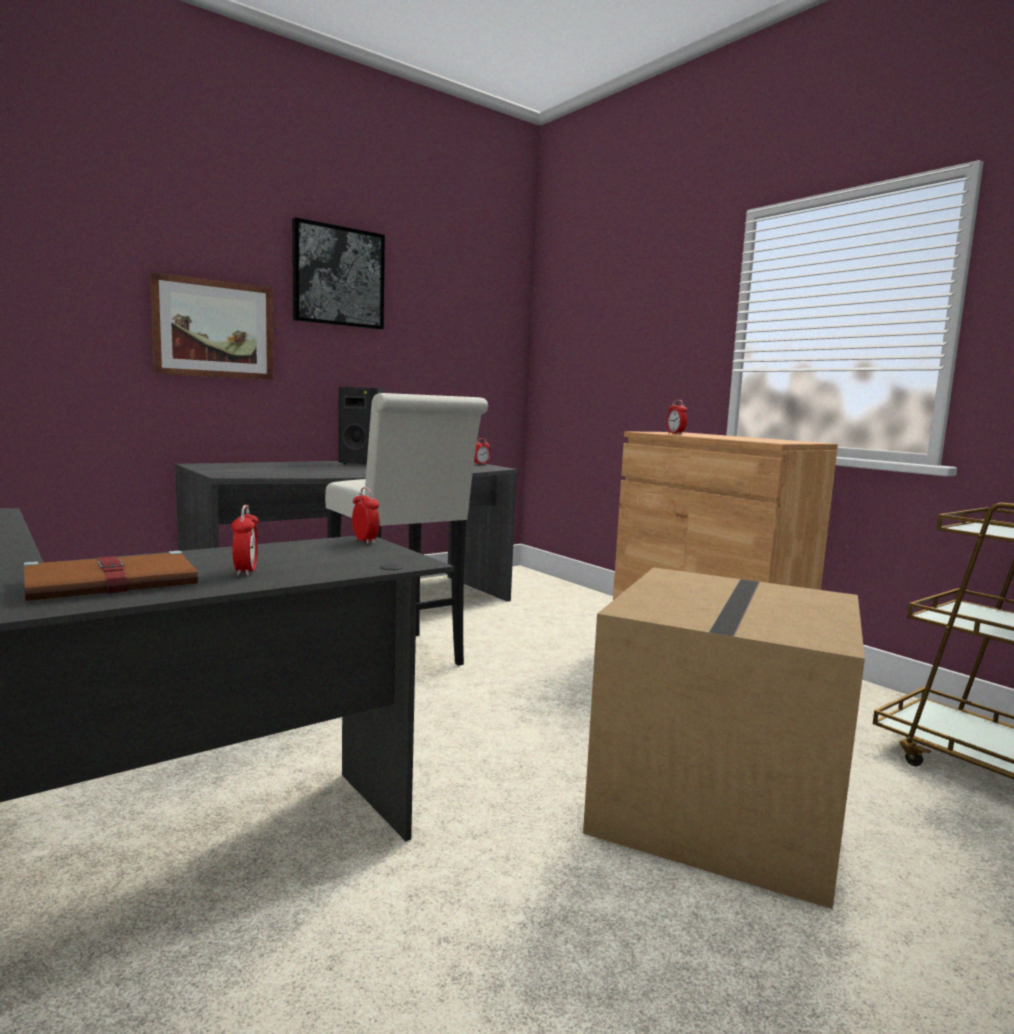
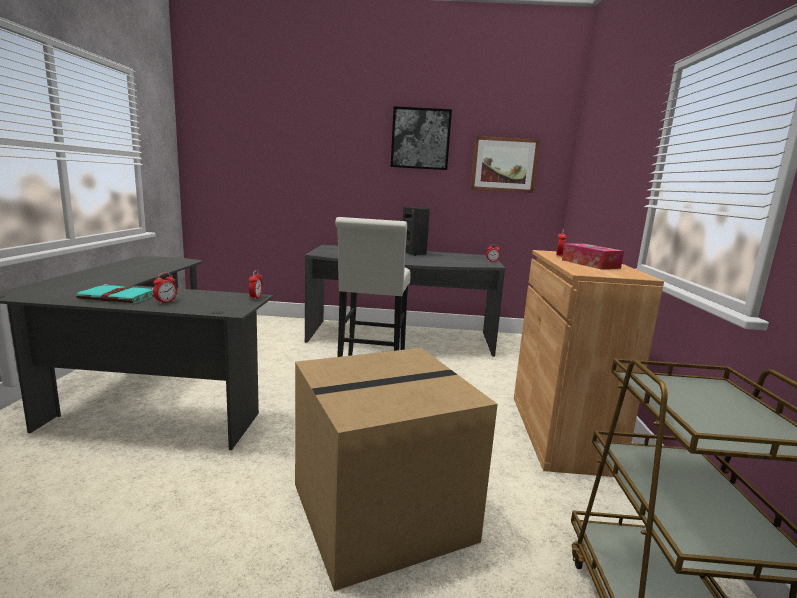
camera: 40 degrees right, 5 degrees up
(115, 582) = (119, 297): brown book -> turquoise book
(214, 329) = (347, 173): picture -> picture (504, 164)
(735, 437) = (590, 264): none -> tissue box

